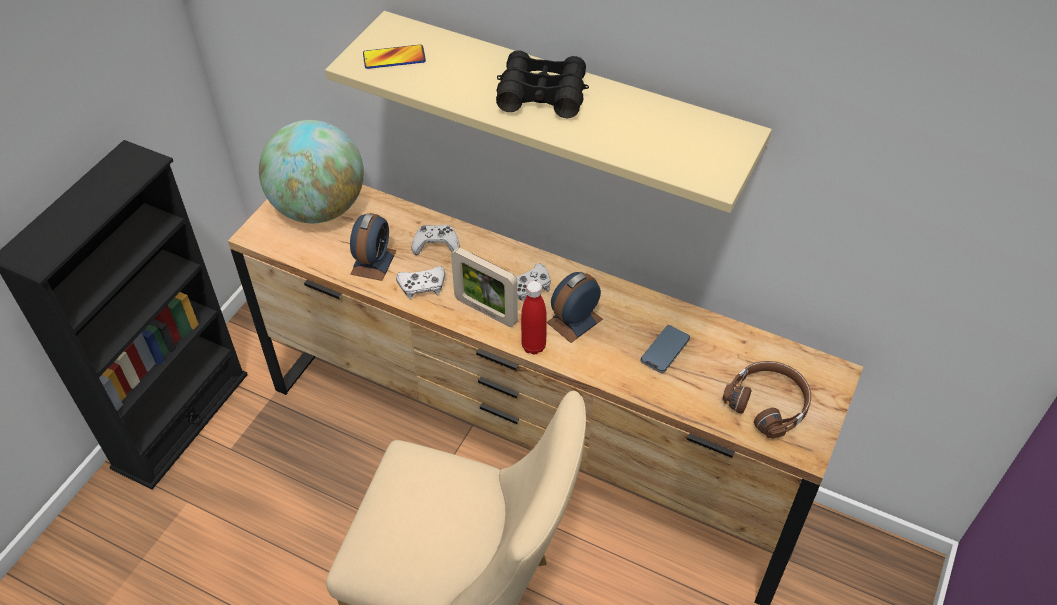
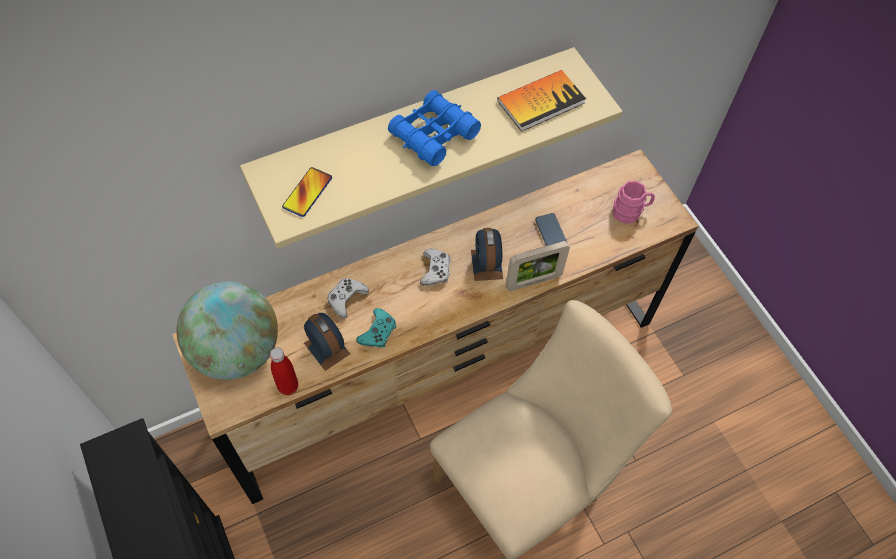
camera: 55 degrees left, 10 degrees up
(422, 286) = (378, 332): white game controller -> turquoise game controller
(485, 311) = (434, 308): picture frame -> picture frame (533, 281)
(533, 346) = (488, 301): red bottle -> red bottle (288, 386)
(542, 94) = (433, 134): black binoculars -> blue binoculars
(668, 141) = (541, 102): none -> book
(768, 403) = (630, 212): brown headphones -> pink mug

